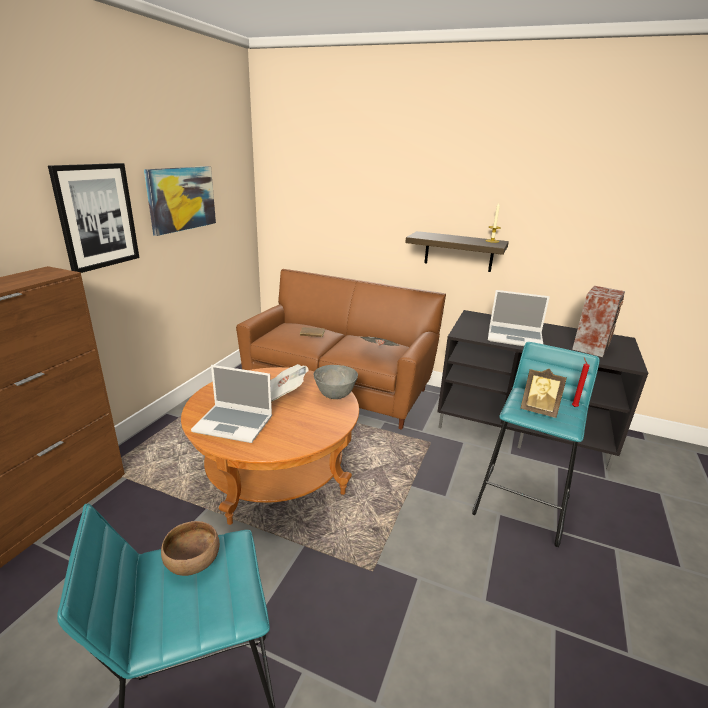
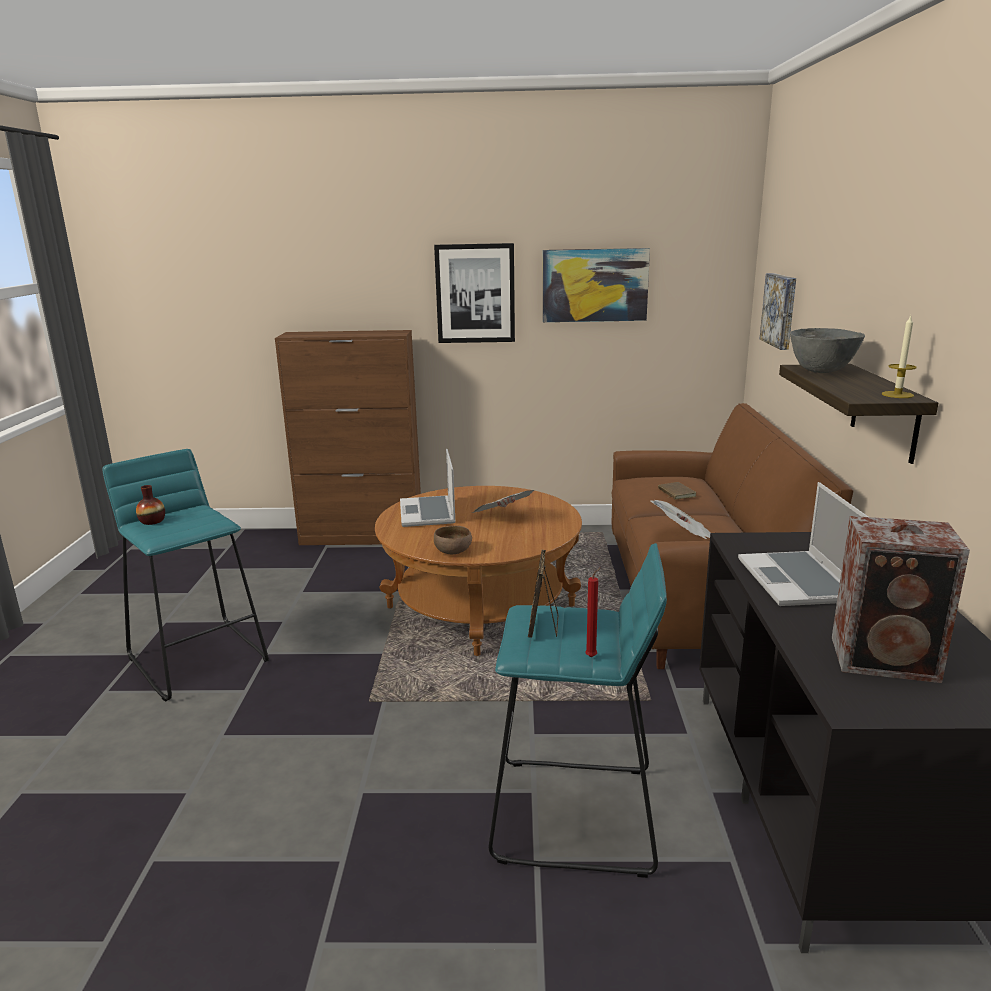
camera: 70 degrees right, 5 degrees down
(164, 616) = (152, 521): none -> vase
(193, 561) = (198, 516): brown bowl -> brown bowl (453, 551)
(311, 206) = (781, 310): none -> picture
(335, 395) = (534, 541): grey bowl -> grey bowl (821, 371)

